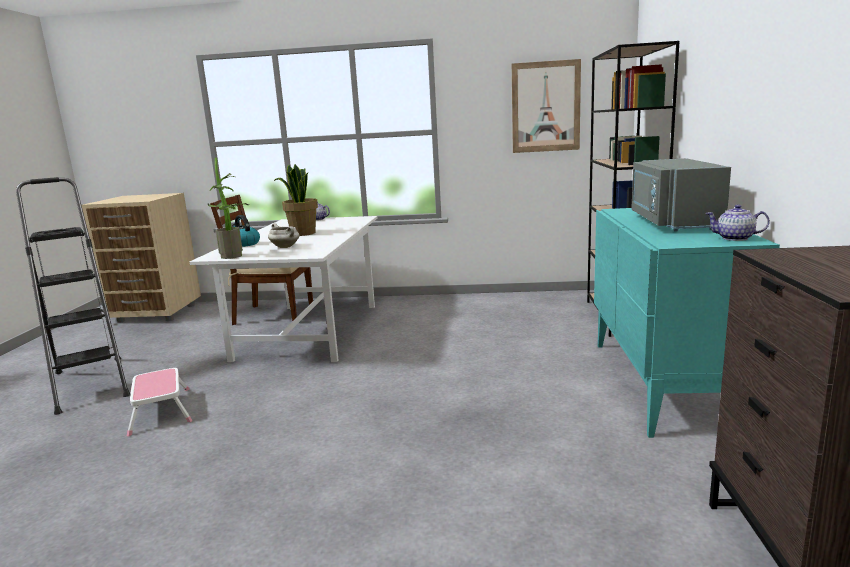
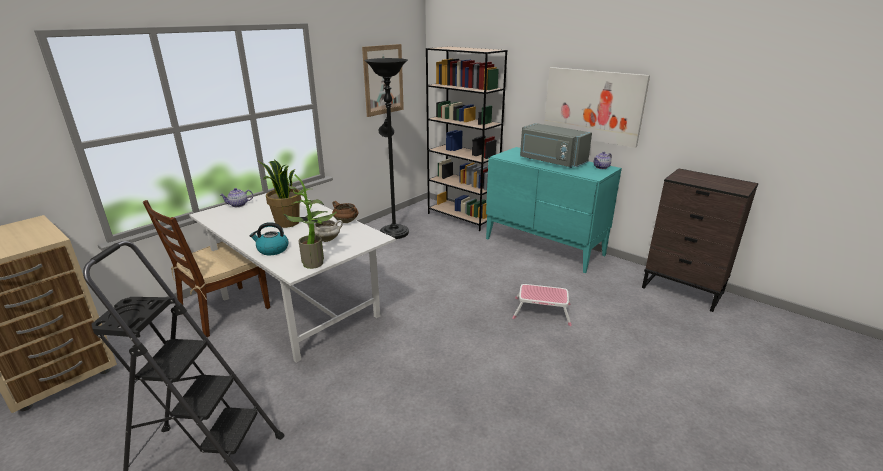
camera: 55 degrees left, 10 degrees up
(160, 411) = (346, 421): pink step ladder -> pink step ladder (542, 311)
(334, 241) = (346, 221): none -> brown cooking pot
(510, 306) = (393, 231): none -> black floor lamp
(754, 116) = (592, 105): none -> picture

